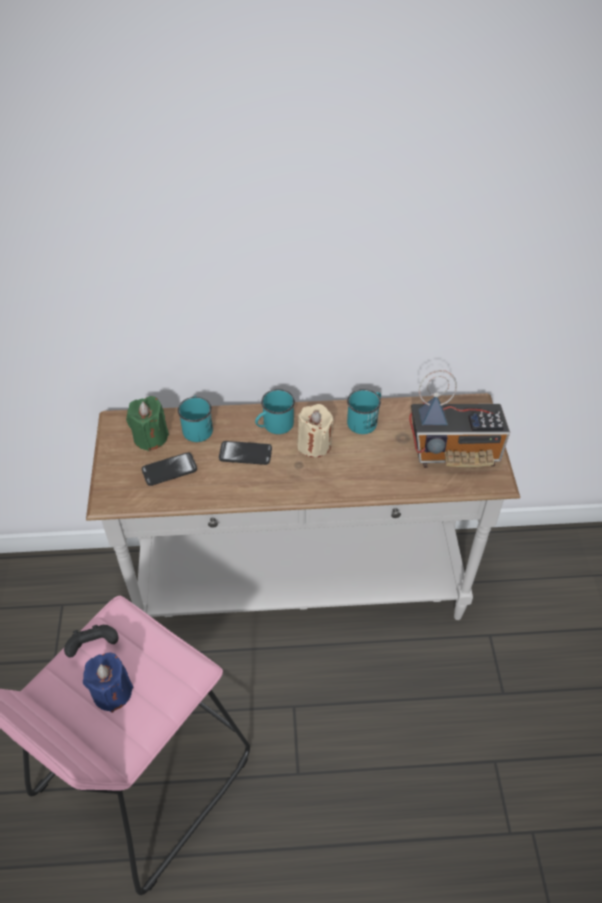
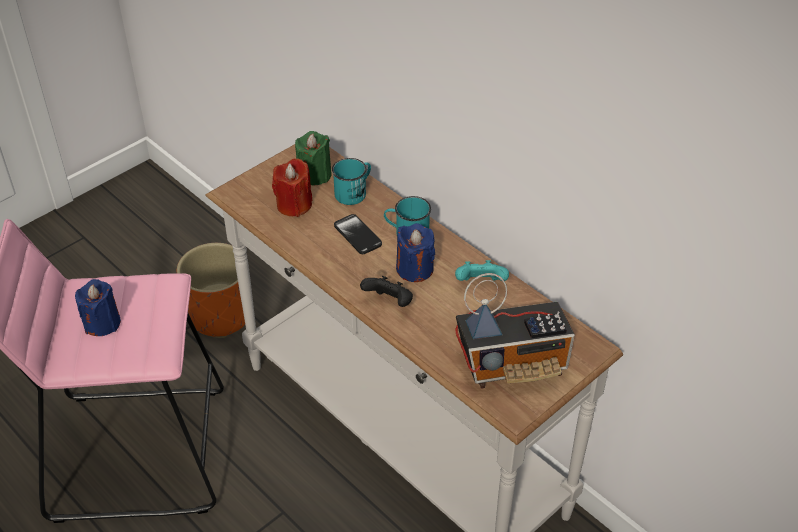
camera: 50 degrees right, 5 degrees down
(68, 624) = (220, 315): none -> orange planter
(94, 646) = (130, 288): black game controller -> black game controller (389, 303)
(169, 470) = (294, 205): phone -> red candle
(314, 444) = (414, 269): beige candle -> blue candle
(365, 420) = (480, 284): turquoise mug -> turquoise game controller
(455, 452) = (513, 365): radio -> radio turned 60 degrees counterclockwise

